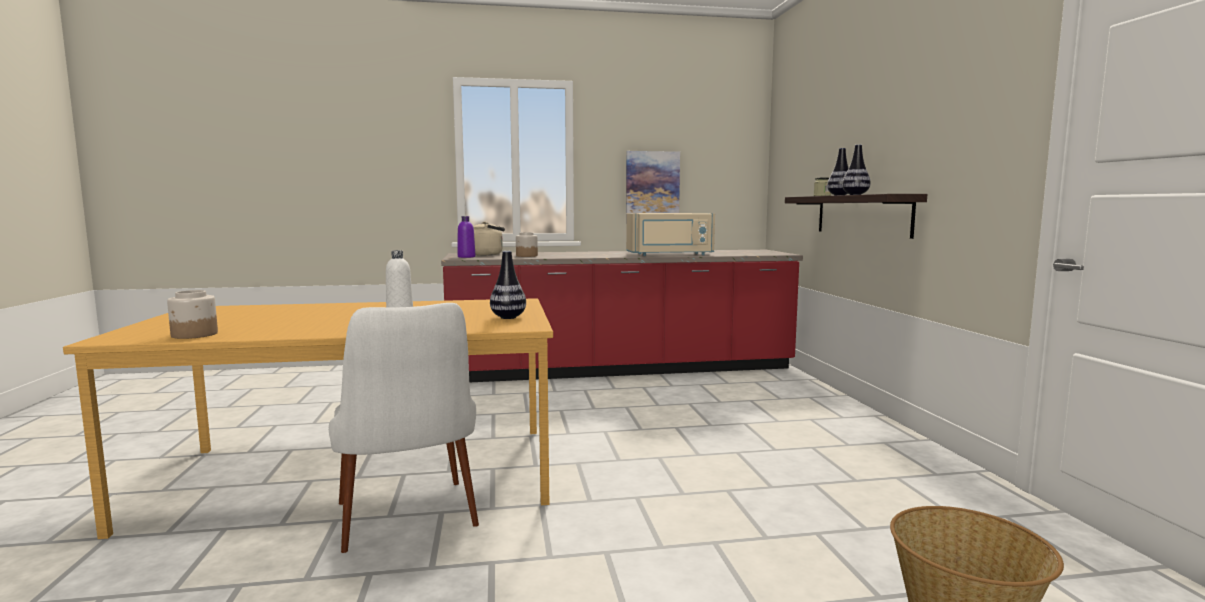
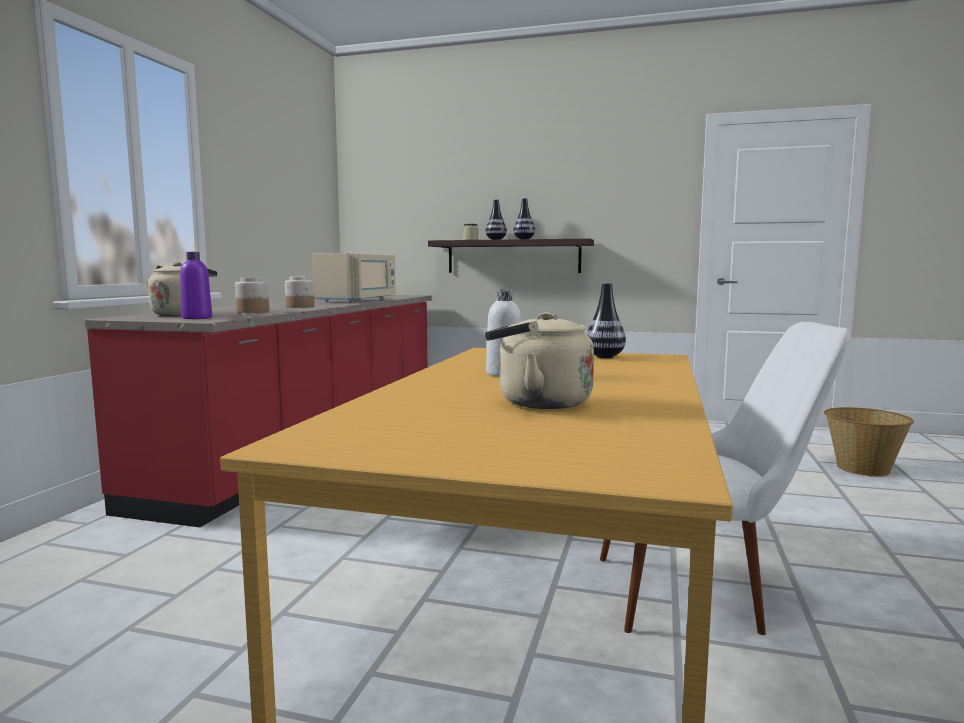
camera: 65 degrees left, 0 degrees up
(194, 335) = (647, 435): jar -> jar (300, 307)
(291, 320) = (538, 403): none -> beige kettle
(652, 187) = (269, 224): picture -> none

